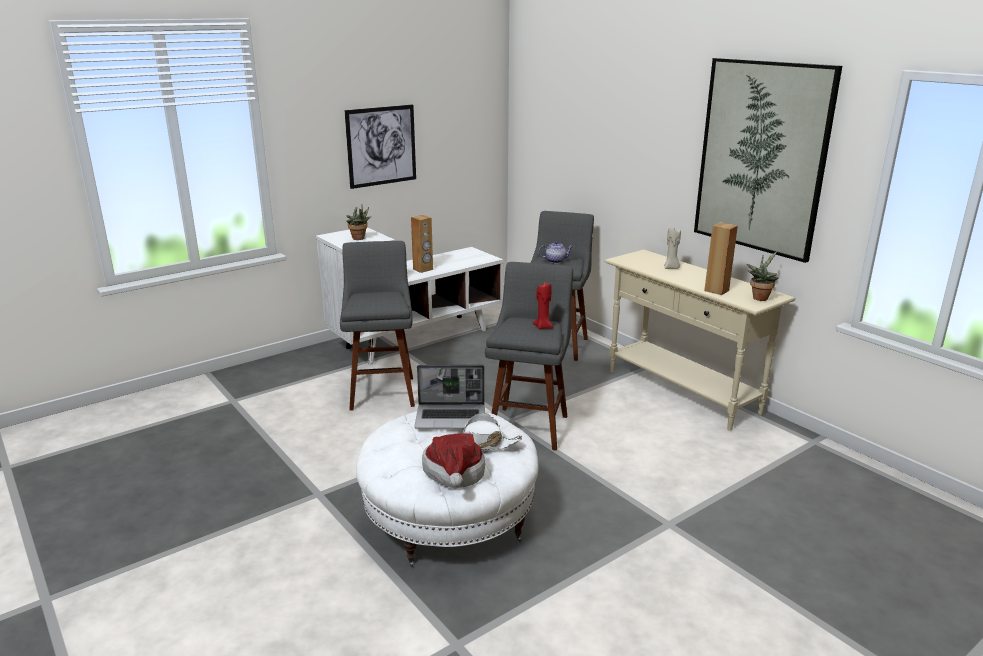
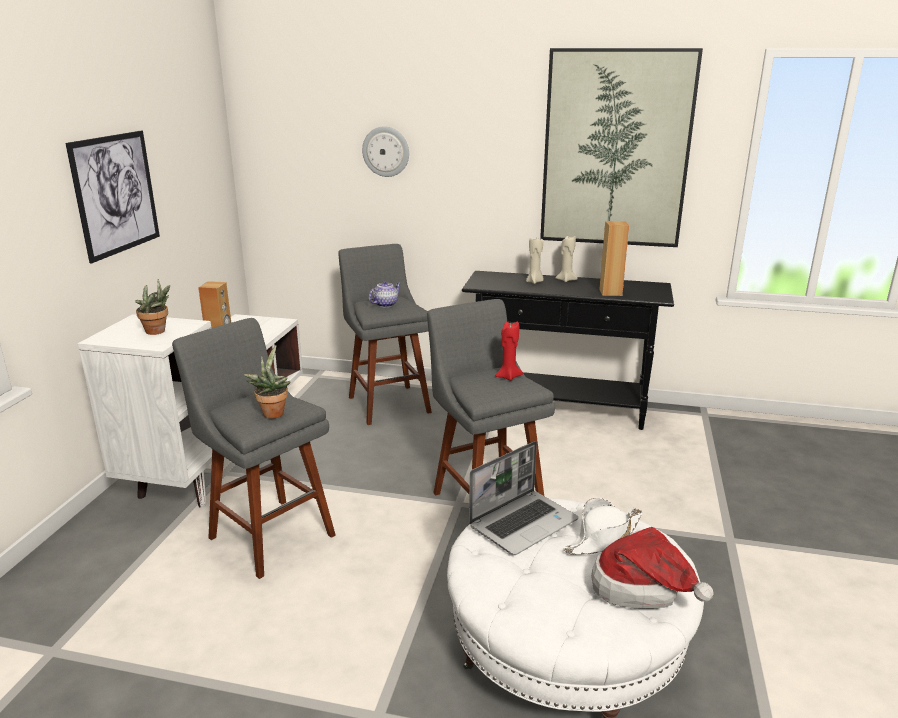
camera: 40 degrees left, 0 degrees up
(596, 136) = (386, 151): none -> wall clock
(682, 392) = (560, 409): beige console table -> black console table
(701, 272) = (566, 280): none -> beige candle
(760, 297) = (651, 290): potted plant -> potted plant (272, 412)

